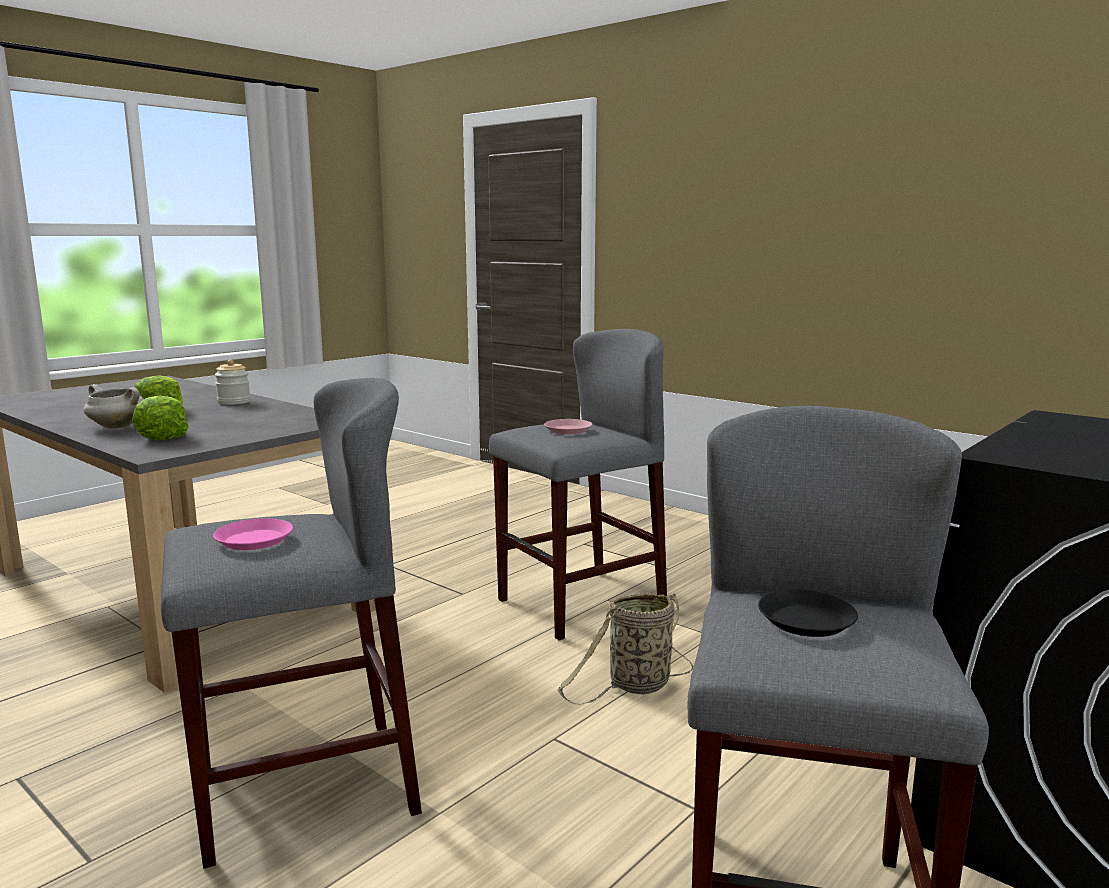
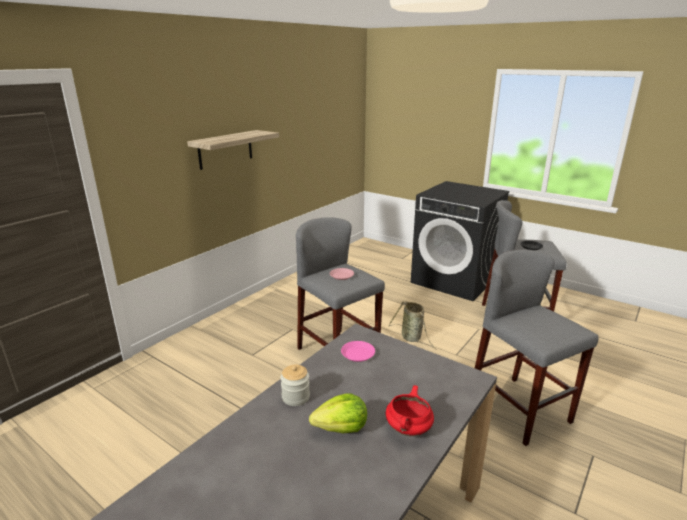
camera: 95 degrees left, 10 degrees up
(116, 427) = (409, 430): white cooking pot -> red cooking pot
(162, 436) = (429, 392): lettuce -> none
(254, 540) = (549, 322): pink plate -> pink plate (358, 354)
(789, 226) = (225, 149): none -> shelf

